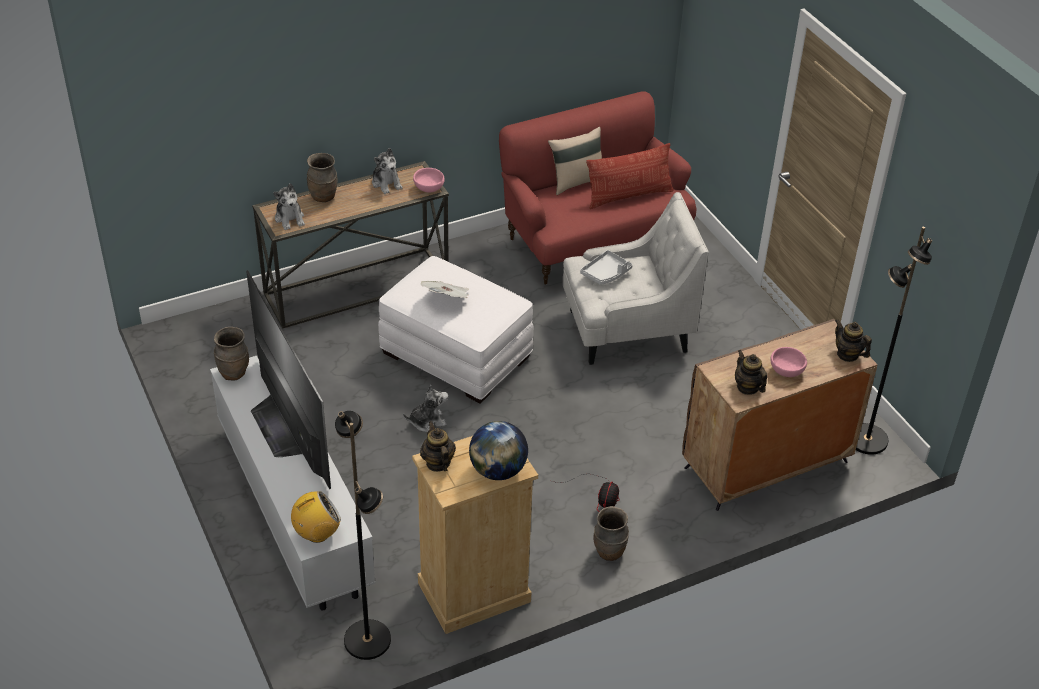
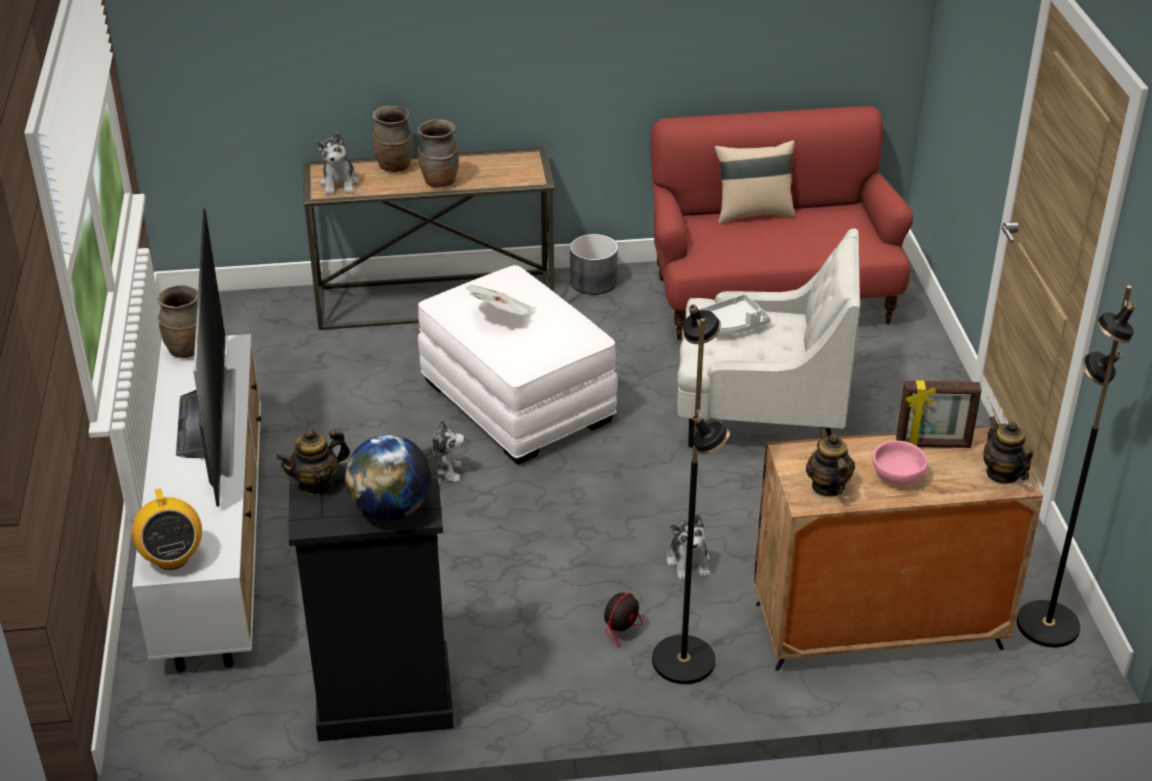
camera: 20 degrees right, 5 degrees down
(317, 534) = (172, 558): radio -> radio turned 75 degrees clockwise
(368, 639) = (215, 723): black floor lamp -> black floor lamp (684, 660)
(386, 183) = (482, 164): plush toy -> plush toy (689, 562)
(428, 187) = (532, 177): pink bowl -> none
(437, 463) = (316, 483): teapot -> teapot turned 120 degrees counterclockwise
(464, 250) = (593, 282): none -> grey planter
(473, 593) = (383, 698): beige dresser -> black dresser
(609, 552) = (594, 689): brown vase -> brown vase (439, 182)
(629, 196) = (816, 240): pillow -> none
(798, 343) = (933, 445): none -> picture frame

